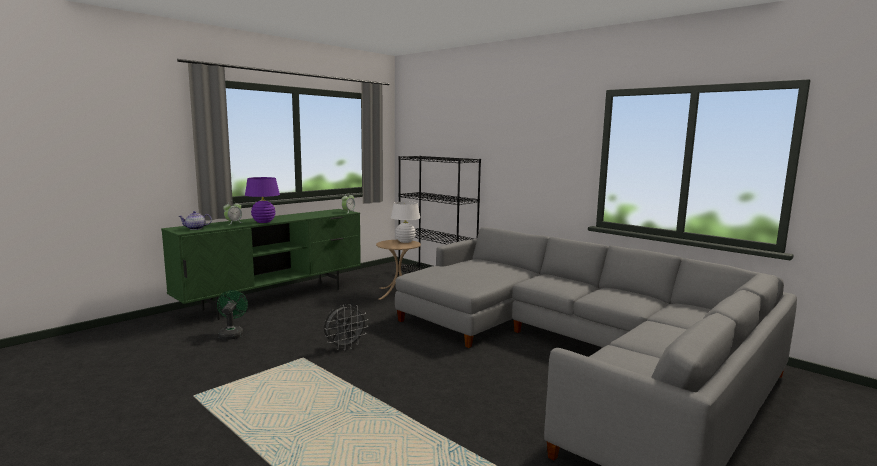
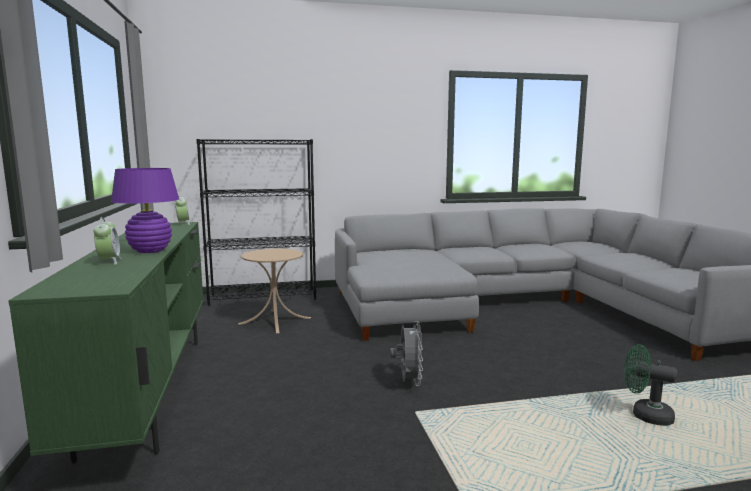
camera: 55 degrees left, 0 degrees up
(195, 228) = (99, 281): teapot -> none
(232, 334) = (251, 450): green fan -> green fan (645, 415)
(405, 241) = (269, 251): white table lamp -> none

